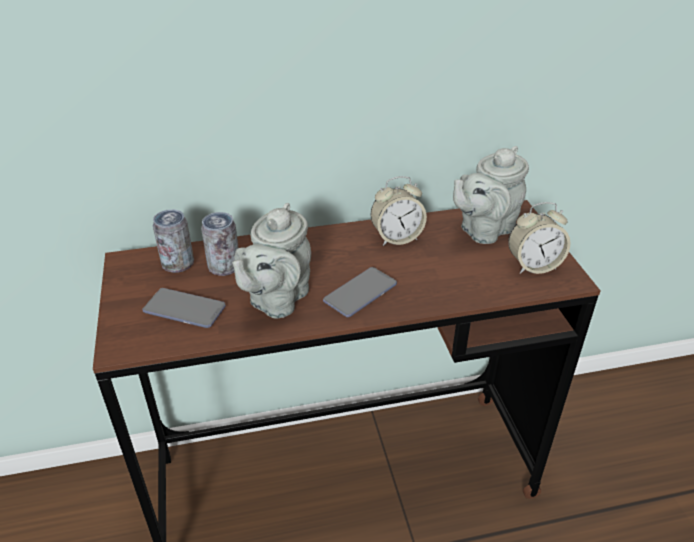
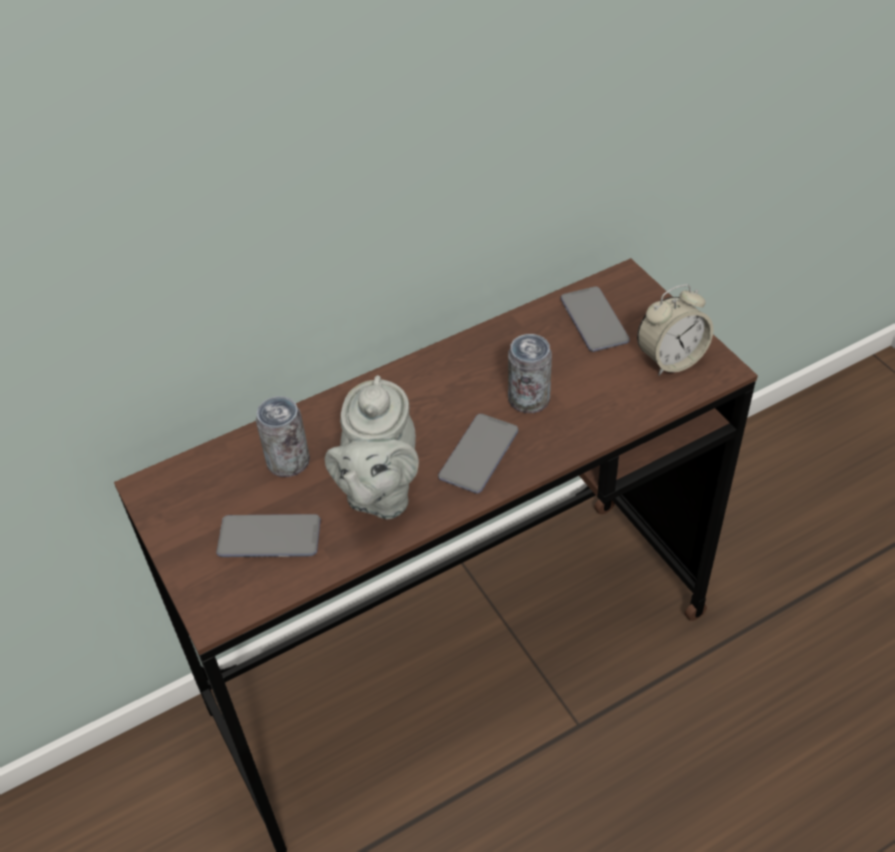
camera: 15 degrees left, 10 degrees up
(178, 264) = (224, 473): can -> can (529, 399)
(396, 238) = (490, 360): alarm clock -> none
(483, 230) = (594, 320): grey teapot -> phone

